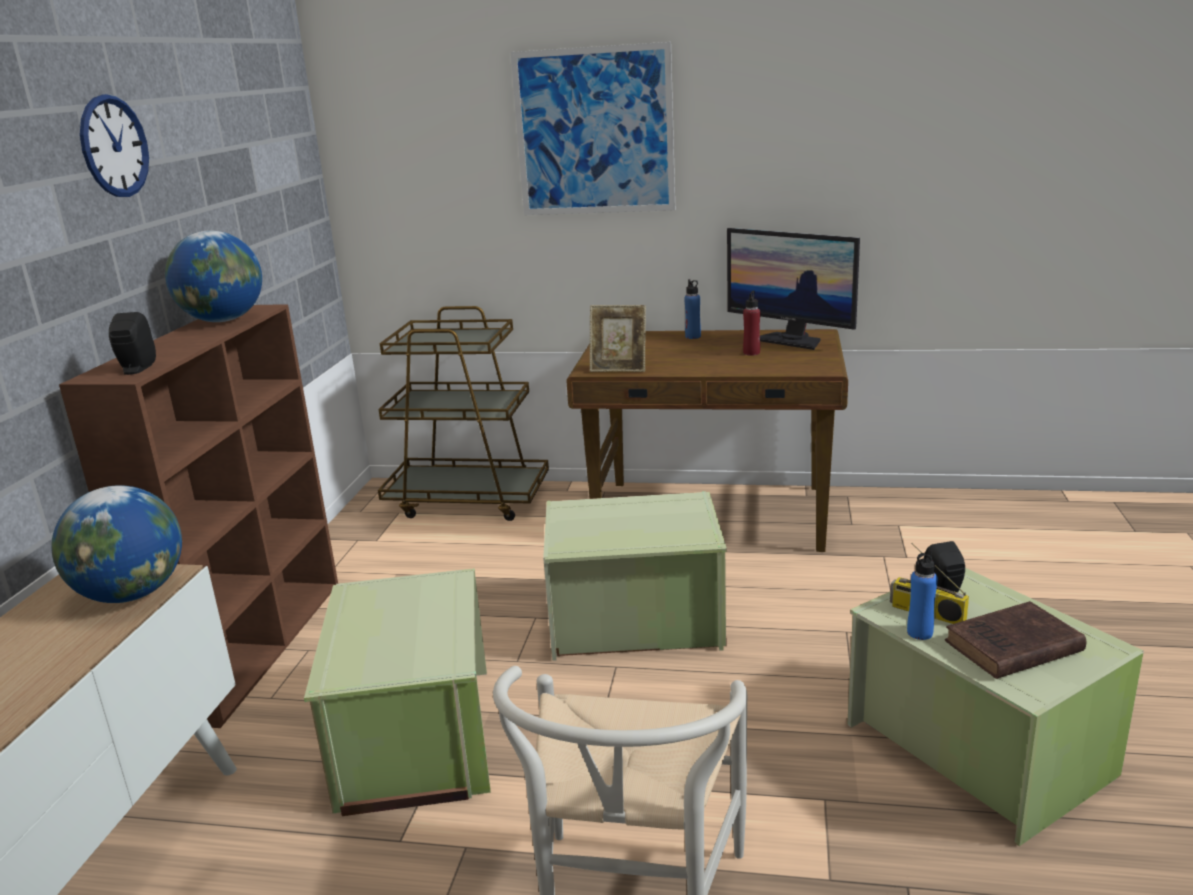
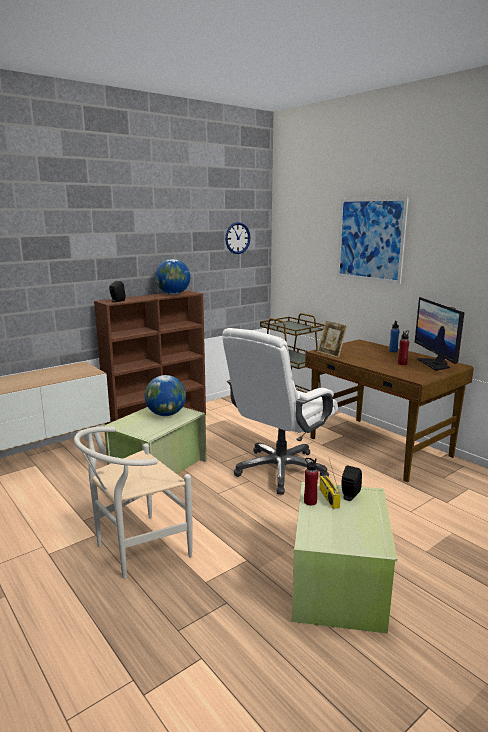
camera: 40 degrees right, 5 degrees down
(114, 146) = (146, 224): wall clock -> wall clock (237, 238)
(132, 594) = (78, 373): globe -> globe (166, 414)
(636, 622) = (280, 470): green storage box -> white office chair
(919, 633) = (310, 501): blue bottle -> red bottle
(1010, 647) = (336, 525): brown book -> none

